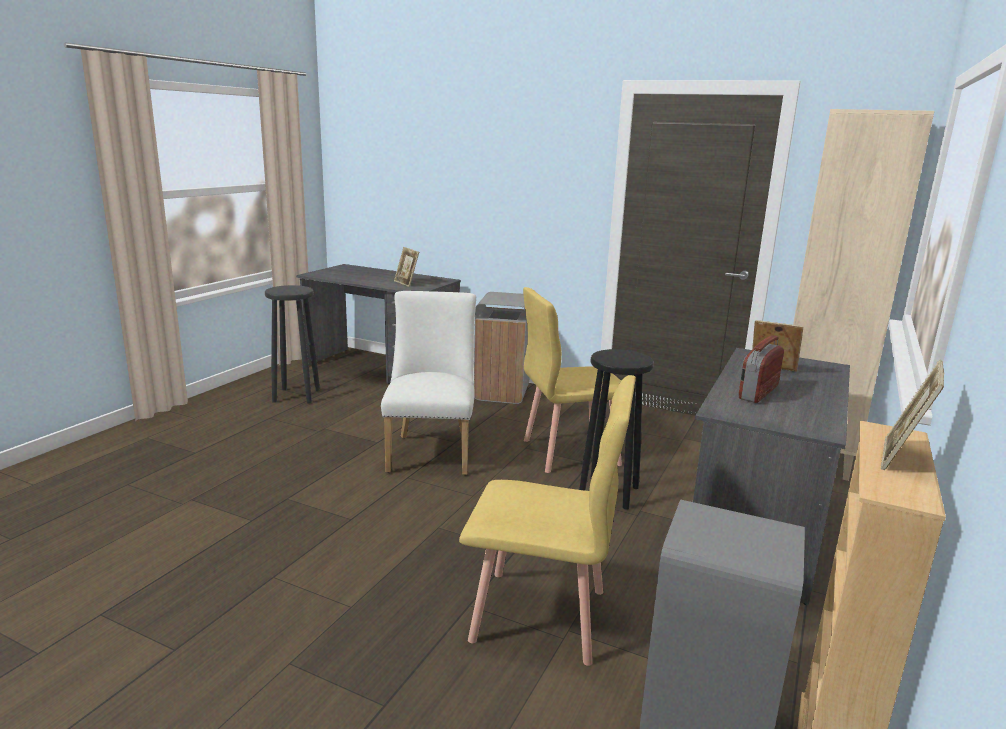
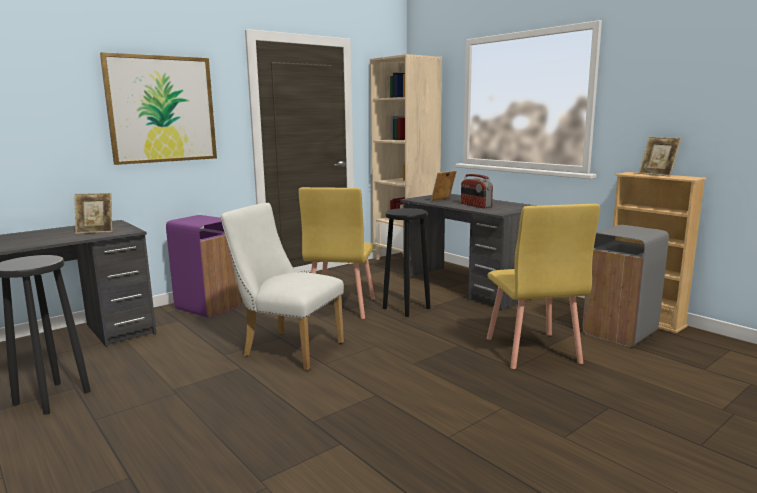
camera: 65 degrees left, 5 degrees down
(501, 393) = (208, 308): grey trash can -> purple trash can
(514, 175) = (162, 109): none -> picture
(540, 616) = (532, 350): yellow chair -> yellow chair turned 135 degrees clockwise

